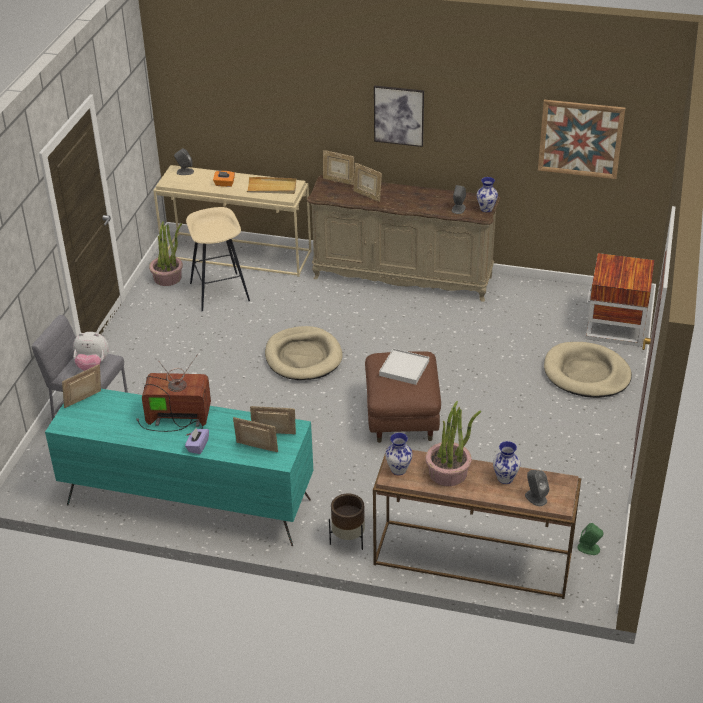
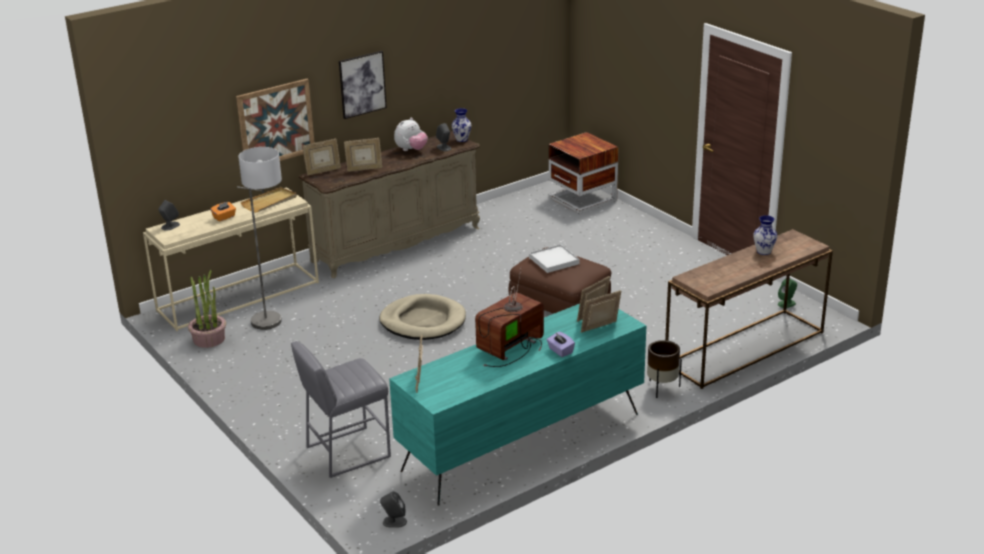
camera: 50 degrees left, 10 degrees down
(92, 365) = (355, 373): plush toy -> plush toy (411, 150)
(220, 292) = (274, 323): beige stool -> grey floor lamp
(398, 469) = (703, 283): vase -> none
(448, 472) = (731, 267): potted plant -> none
(535, 497) = (796, 250): grey speaker -> grey speaker (394, 522)
(580, 139) = (505, 51): picture -> picture (276, 123)
(586, 374) = (615, 229): beige dog bed -> none

